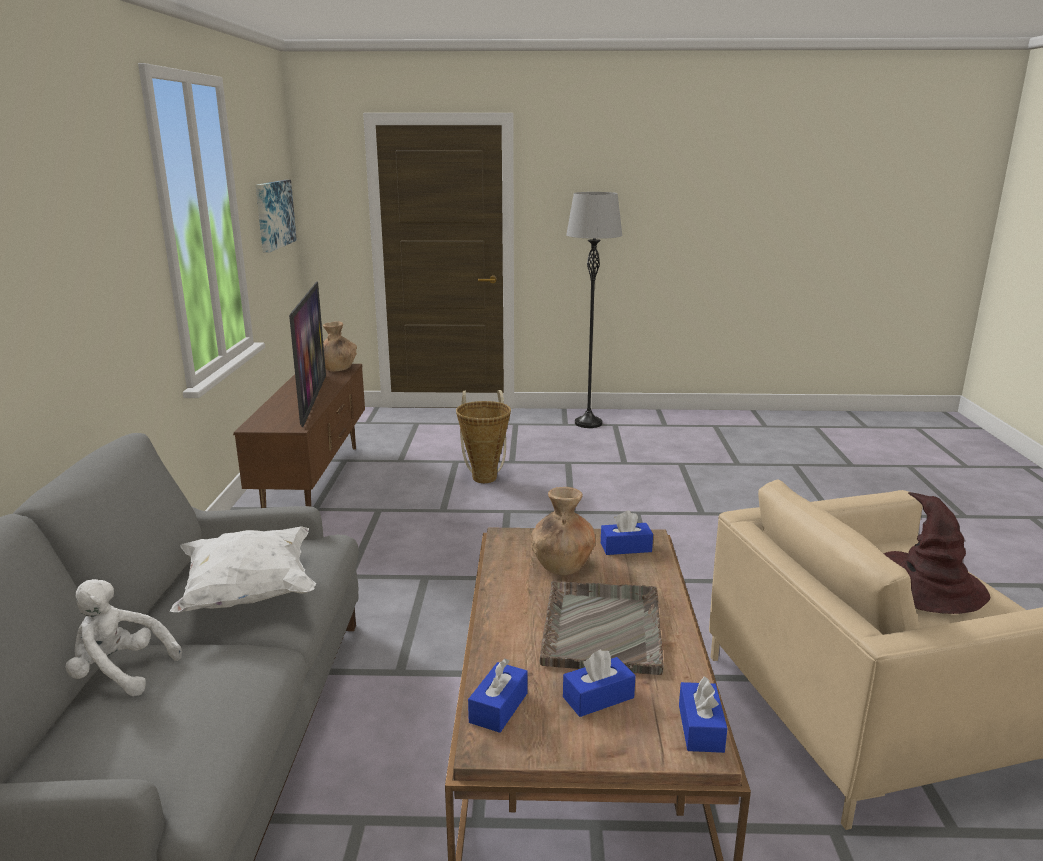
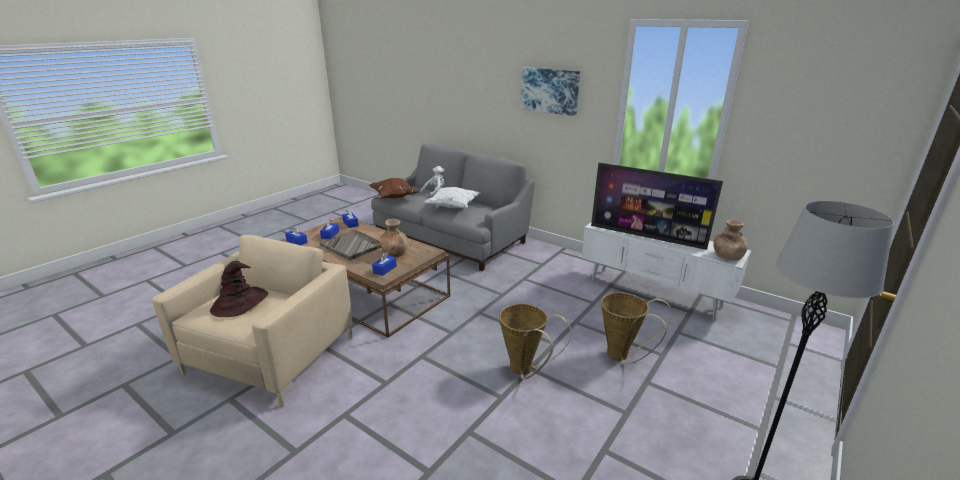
camera: 125 degrees right, 5 degrees up
(203, 748) = (394, 197): none -> brown pillow
(273, 214) = (821, 136): picture -> picture (550, 90)
(315, 482) = (653, 294): brown tv stand -> white tv stand
(580, 512) = (525, 371): none -> basket

